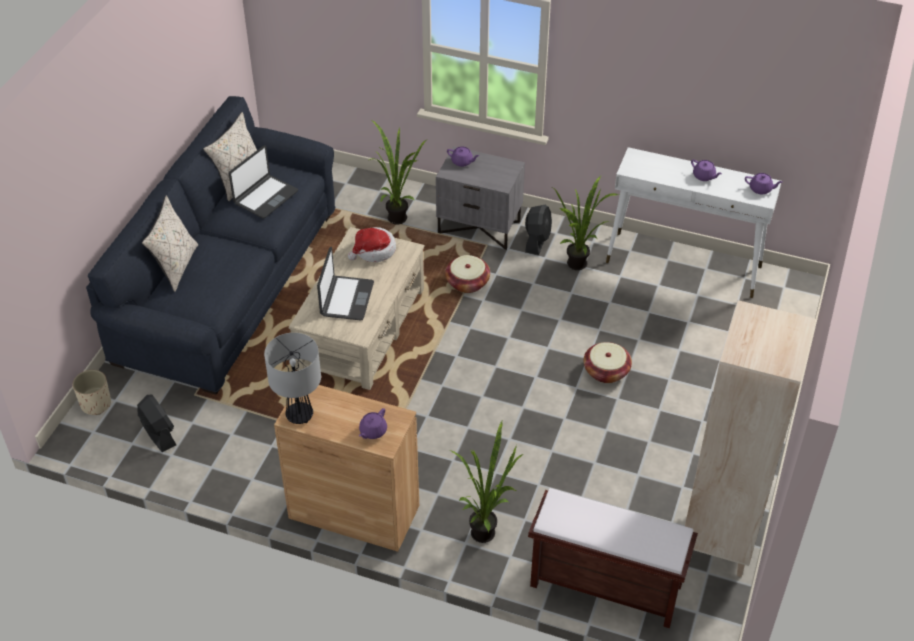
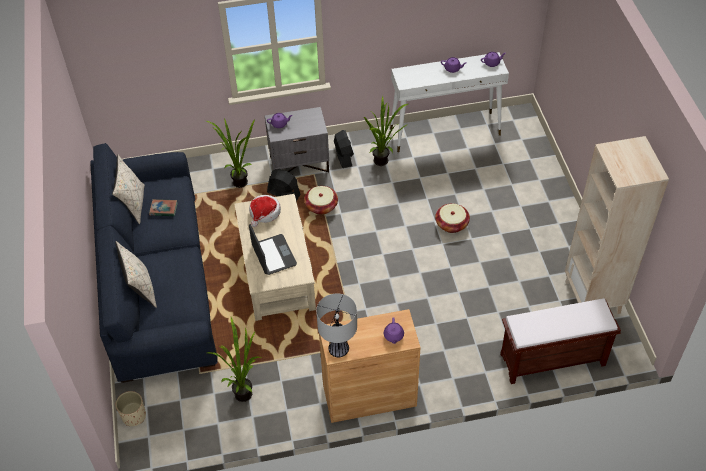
camera: 30 degrees left, 5 degrees up
(158, 433) = (196, 413): black fan -> black fan (283, 193)
(265, 197) = (163, 209): laptop -> book
(487, 530) = (459, 363): potted plant -> potted plant (245, 391)

